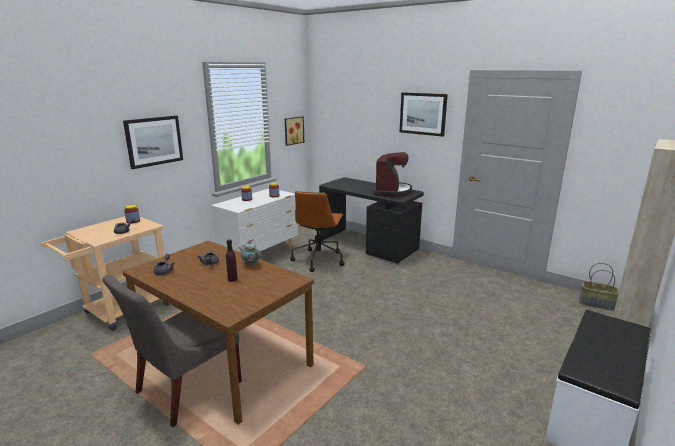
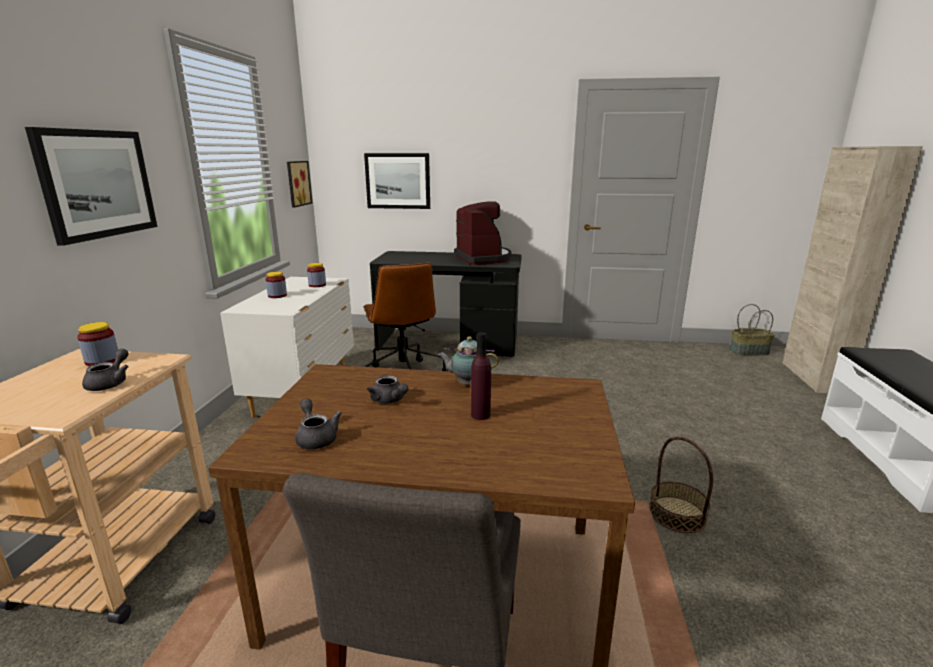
camera: 30 degrees left, 0 degrees up
(374, 378) = (677, 514): none -> basket
(423, 114) = (511, 144): picture -> picture (398, 181)

